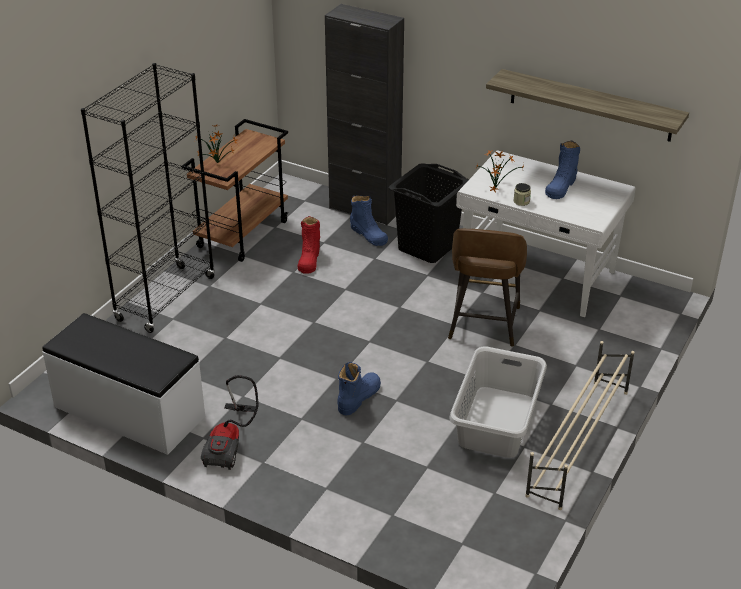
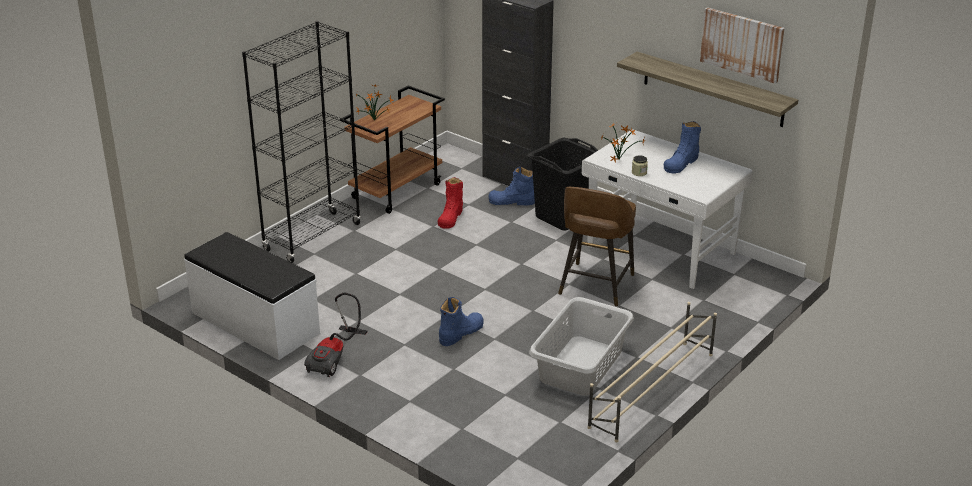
camera: 10 degrees right, 5 degrees down
(368, 234) = (512, 201): blue boot -> blue boot turned 120 degrees clockwise
(625, 57) = (742, 44): none -> picture

